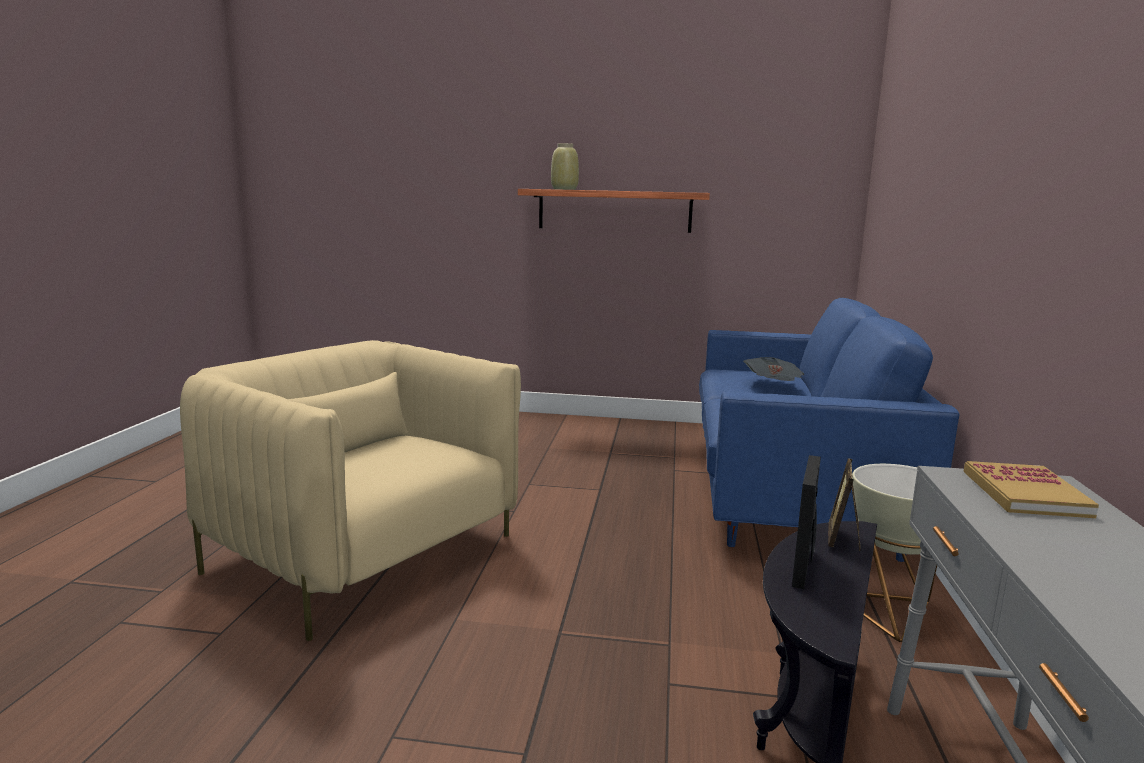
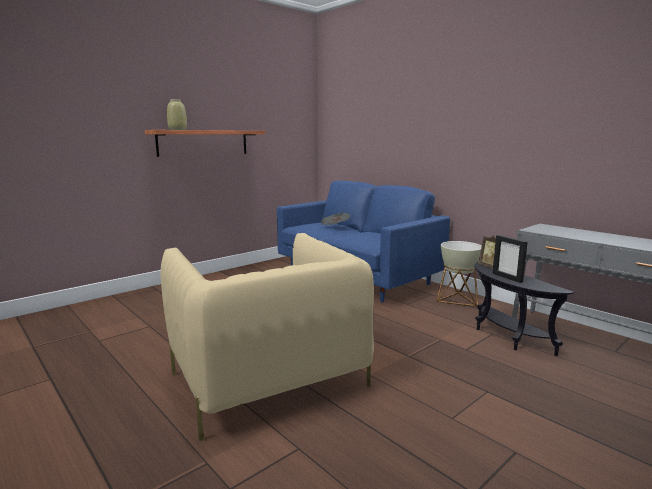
camera: 50 degrees left, 0 degrees up
(366, 554) = (267, 378): beige armchair -> beige armchair turned 105 degrees counterclockwise
(1024, 494) = (552, 229): book -> none

